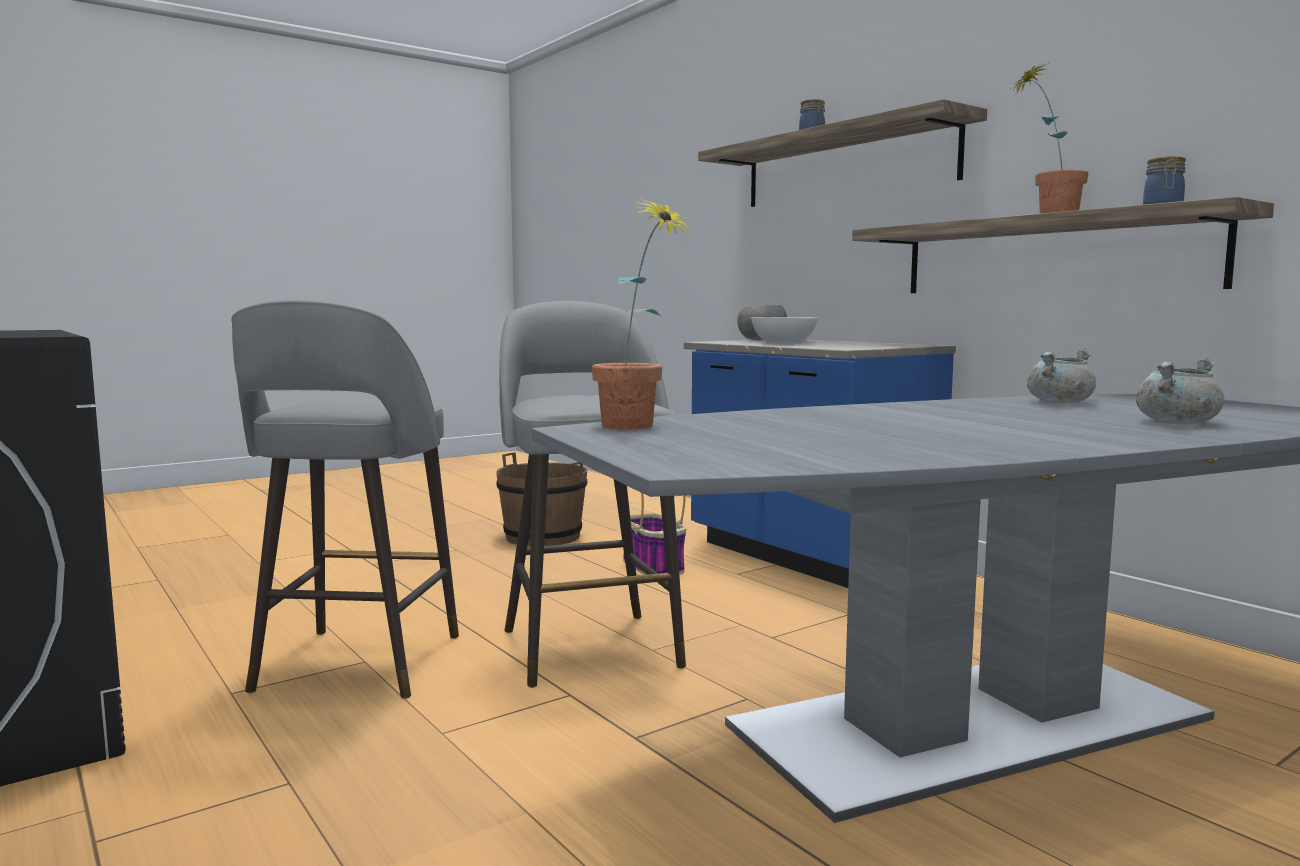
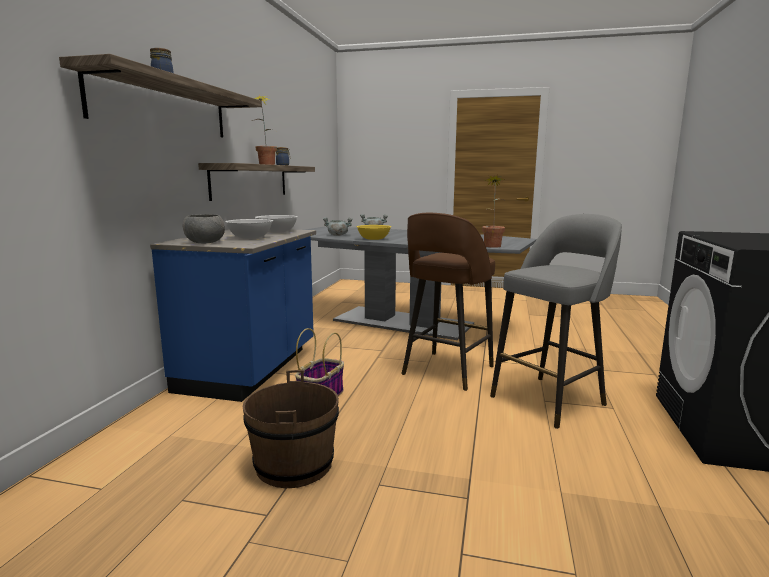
camera: 130 degrees left, 5 degrees up
(589, 646) = (446, 371): grey stool -> brown stool
(841, 346) = (277, 232): none -> white bowl
(934, 405) = (373, 239): none -> yellow bowl

